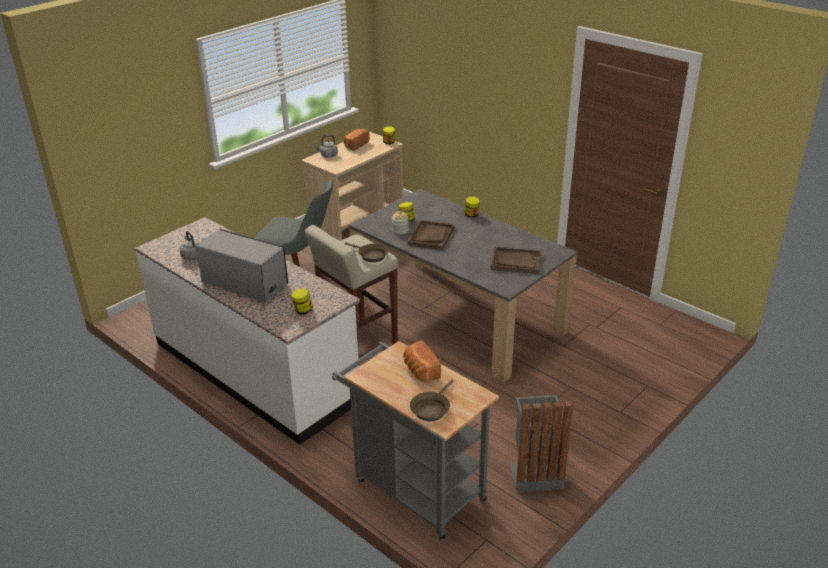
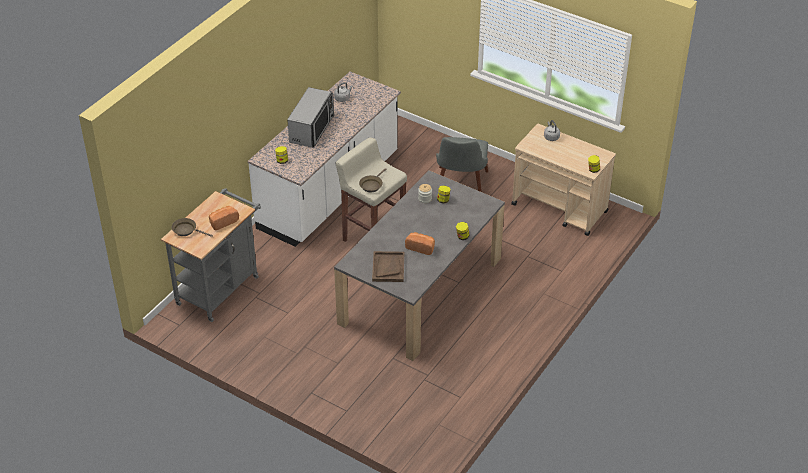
camera: 80 degrees right, 10 degrees up
(355, 145) = (579, 150): bread -> bread (421, 247)
(431, 236) = (419, 217): brown tray -> none
(535, 473) = (239, 345): grey trash can -> none

